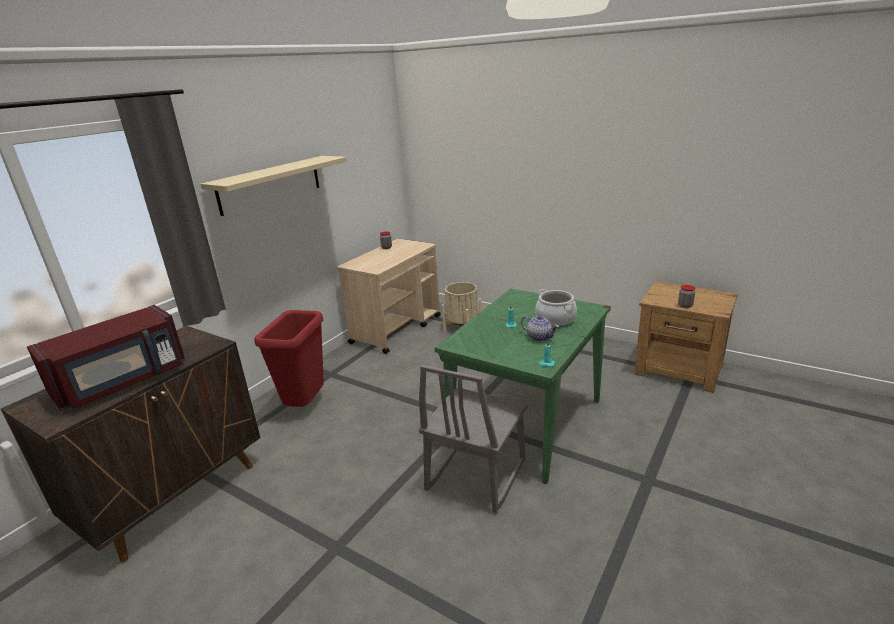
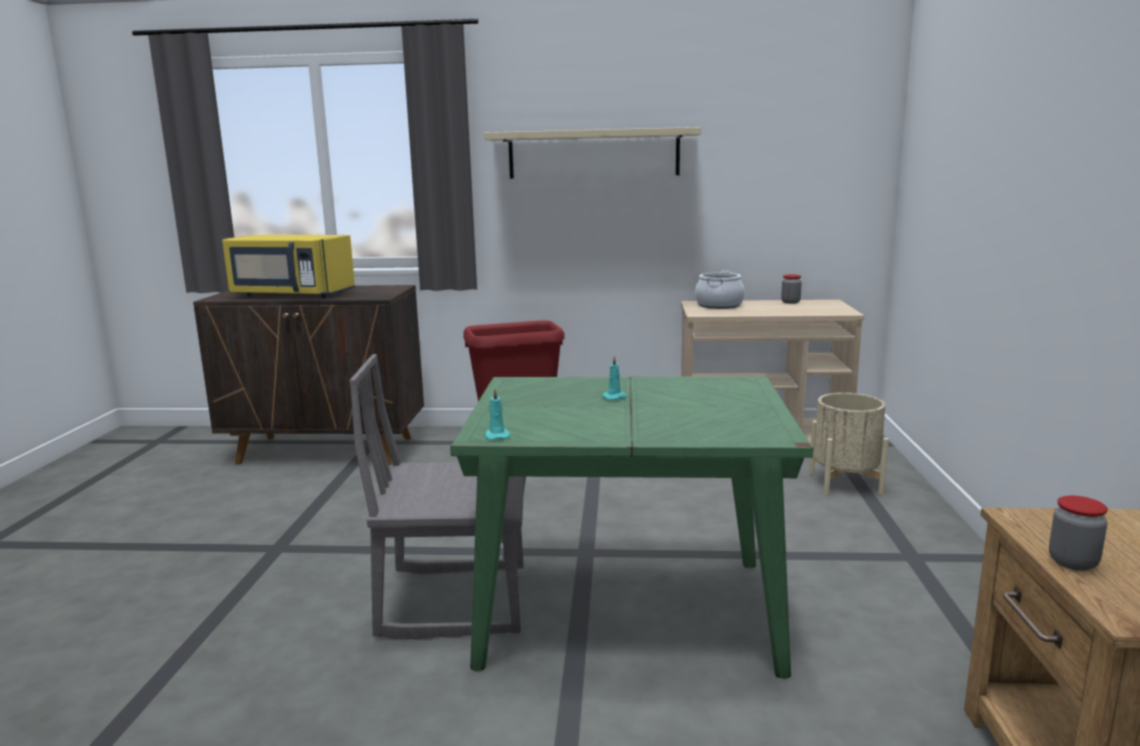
camera: 60 degrees right, 10 degrees down
(123, 381) = (290, 295): red microwave -> yellow microwave
(539, 337) = (591, 419): teapot -> none
(555, 320) = (676, 418): cooking pot -> cooking pot (719, 305)

